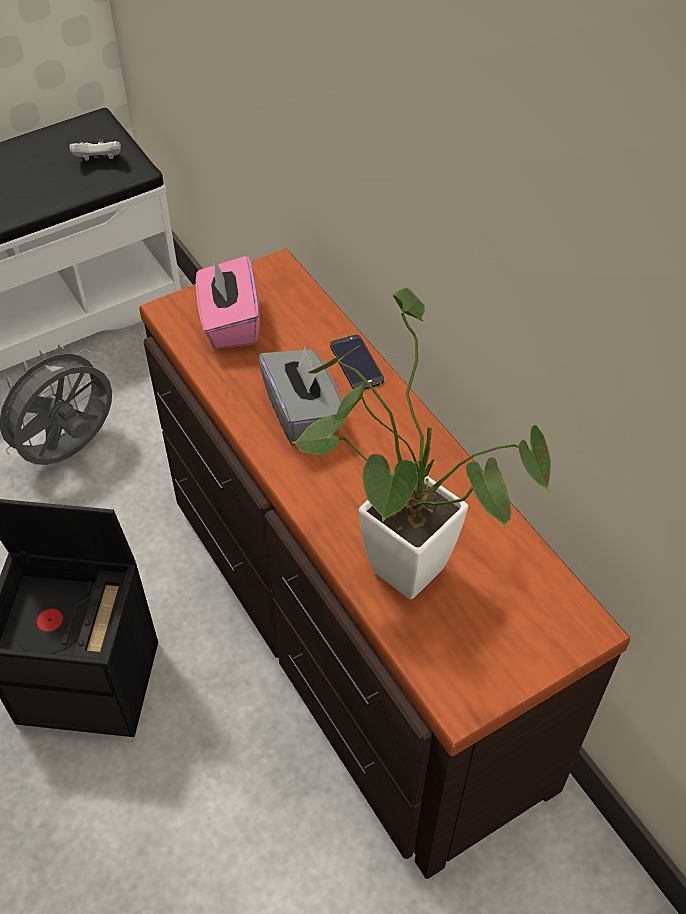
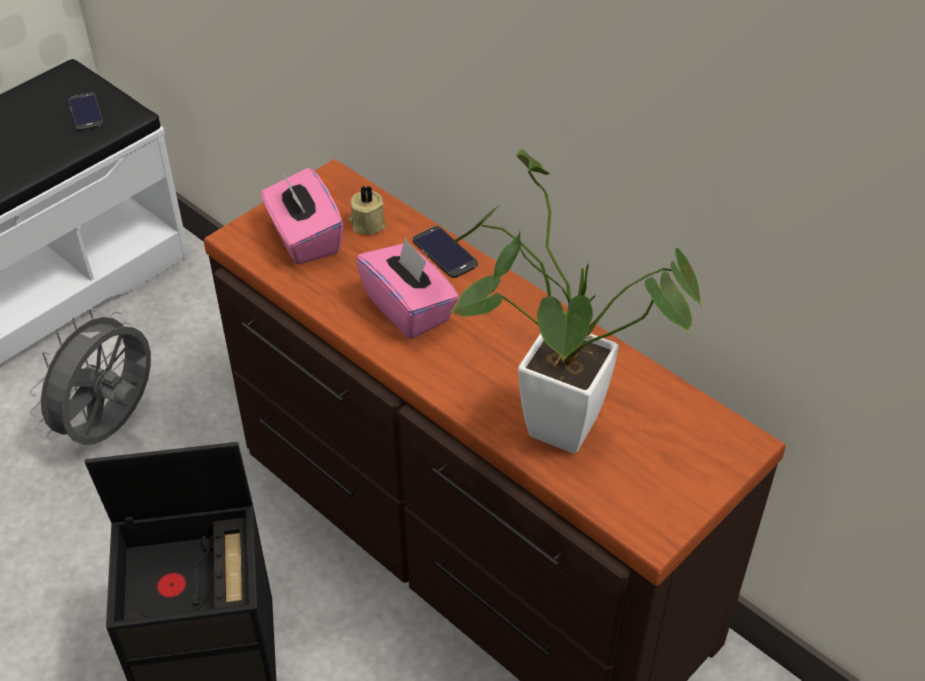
camera: 15 degrees left, 5 degrees down
(99, 160) = (86, 112): white game controller -> phone
(293, 319) = (367, 223): none -> beige candle
(303, 414) = (409, 308): grey tissue box -> pink tissue box

